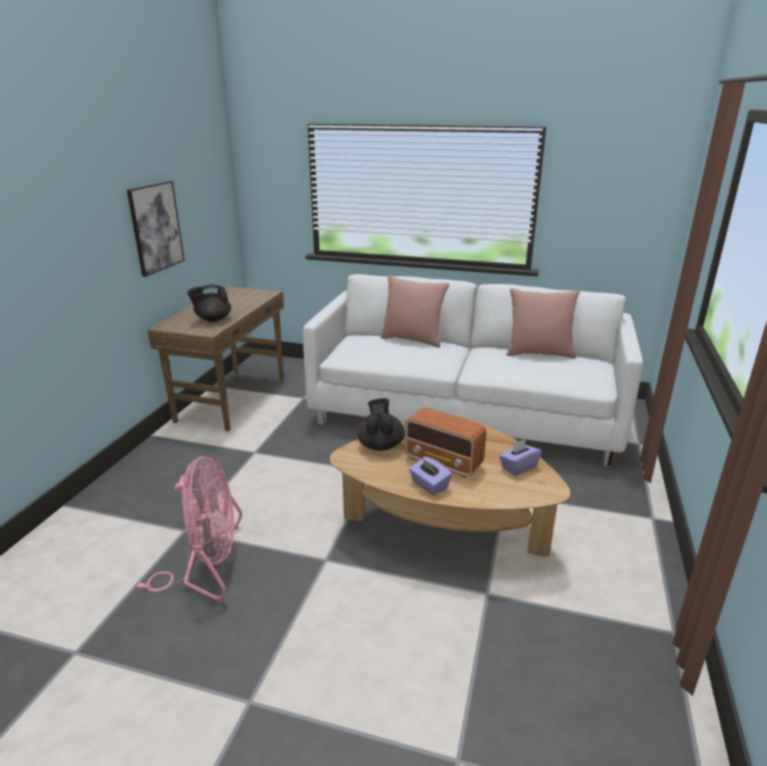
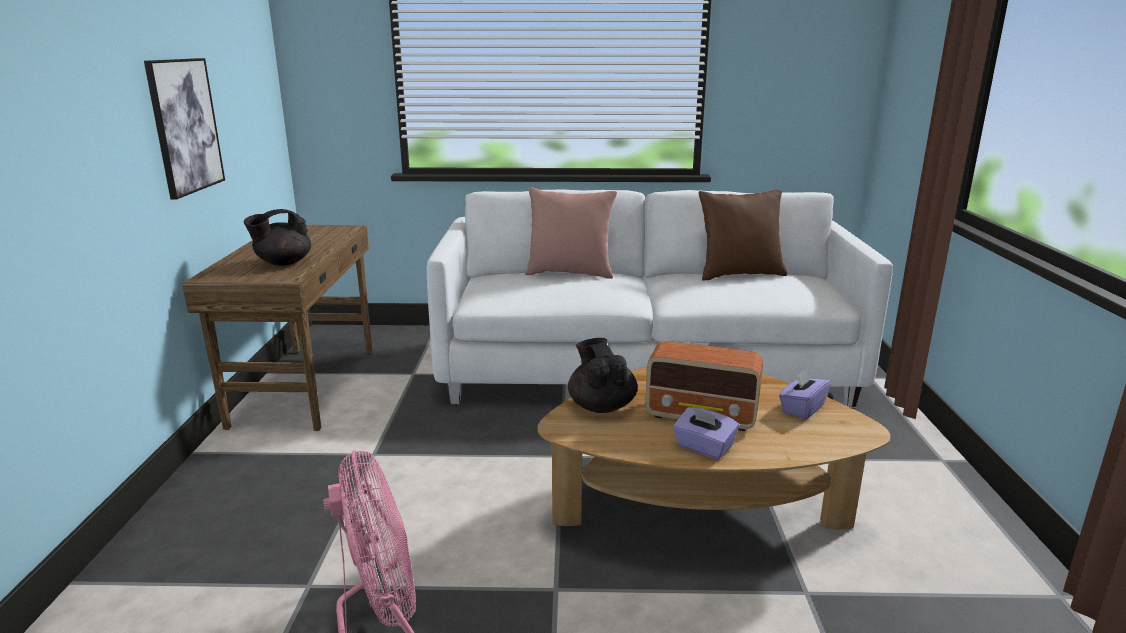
camera: 15 degrees left, 5 degrees down
(539, 353) = (739, 274): pink pillow -> brown pillow

